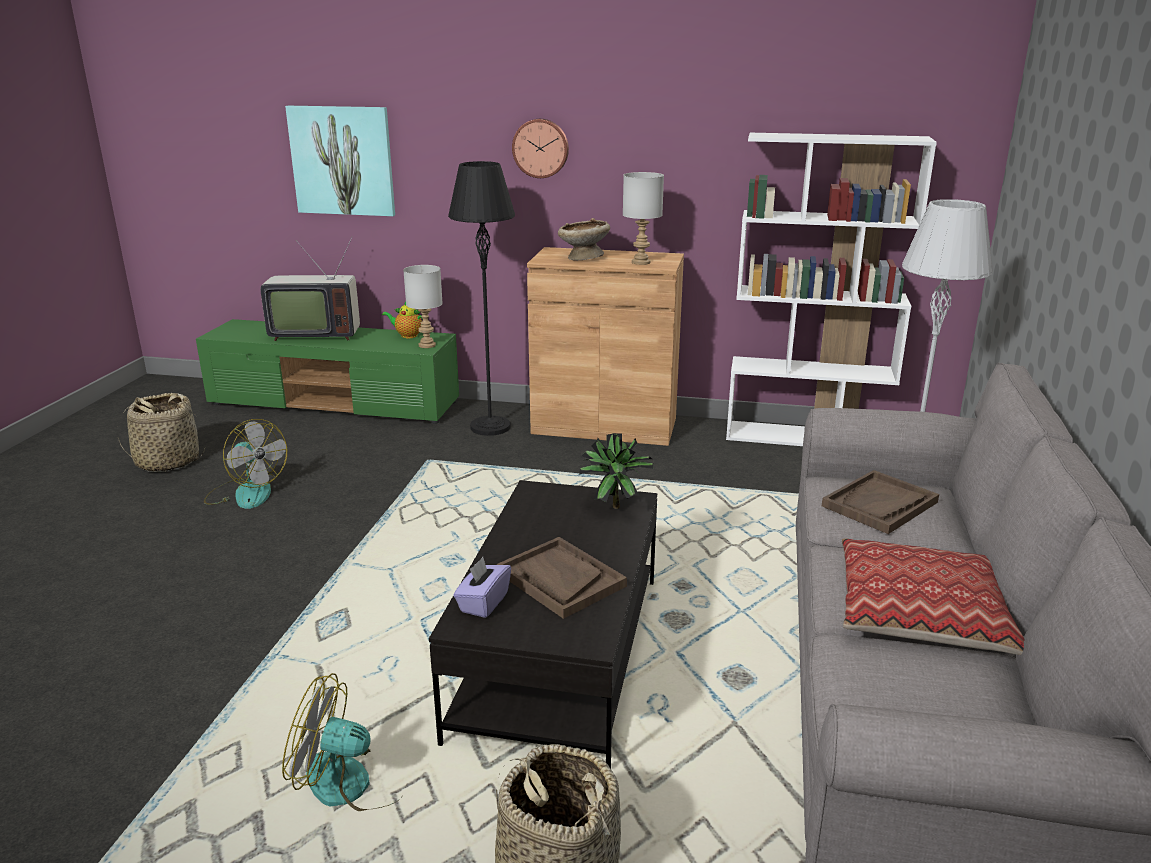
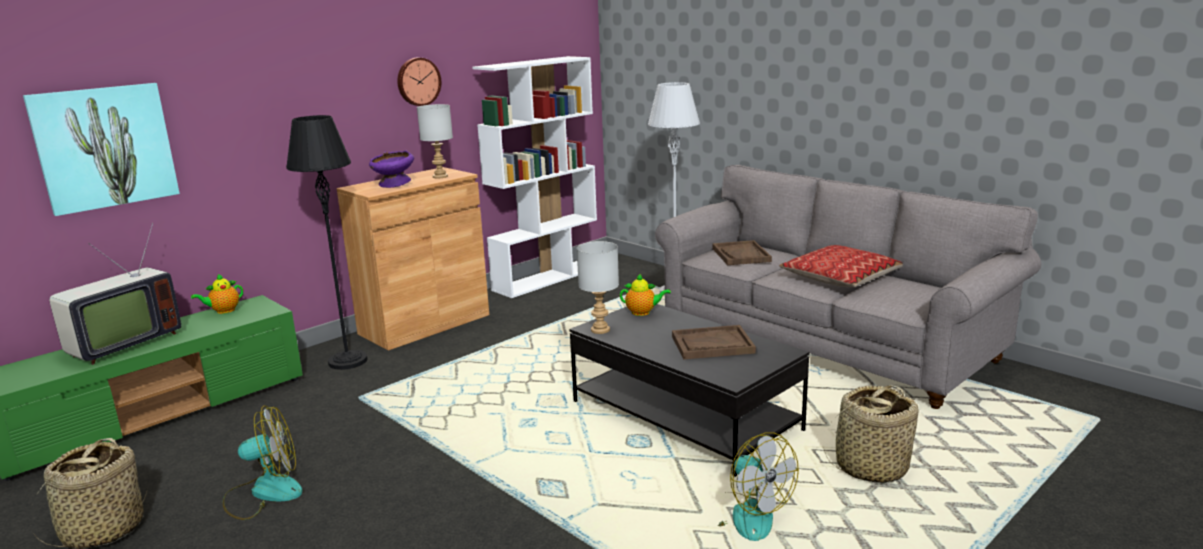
camera: 55 degrees left, 5 degrees down
(354, 782) = (743, 515): fan -> fan turned 75 degrees counterclockwise
(426, 345) = (265, 308): grey table lamp -> grey table lamp (601, 330)
(483, 603) = (714, 370): purple tissue box -> none
(541, 148) = (317, 101): wall clock -> wall clock (418, 81)
(583, 258) = (394, 184): beige bowl -> purple bowl
(613, 505) = (643, 312): potted plant -> teapot

